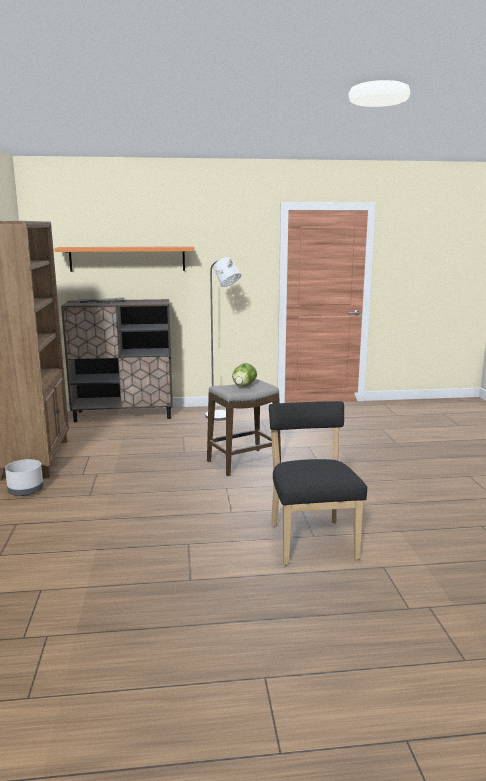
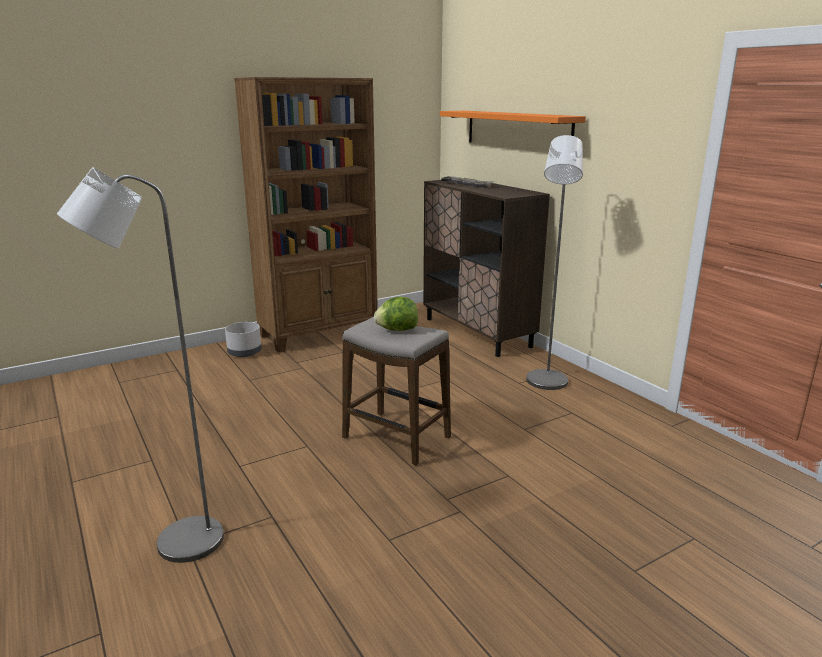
camera: 65 degrees right, 5 degrees up
(311, 539) = (177, 545): black chair -> grey floor lamp

